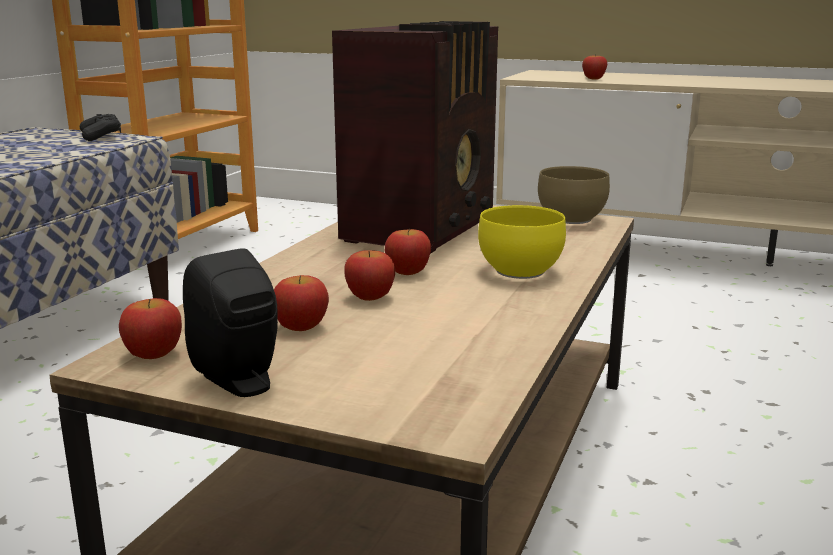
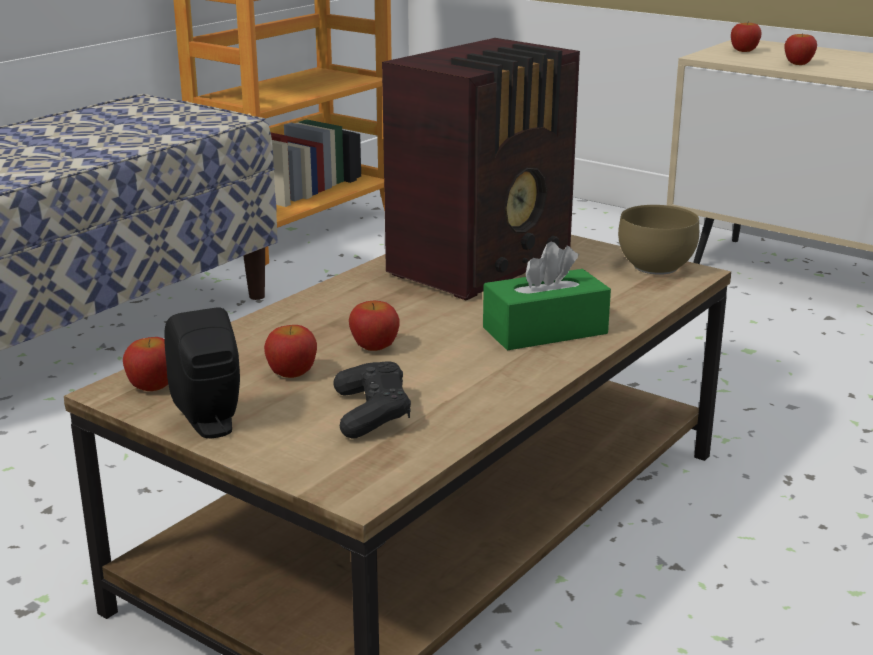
camera: 15 degrees right, 5 degrees up
(101, 136) = (202, 114): black game controller -> black game controller (371, 413)
(408, 272) = (430, 320): apple -> apple (744, 51)
(520, 270) = (545, 331): yellow bowl -> green tissue box

